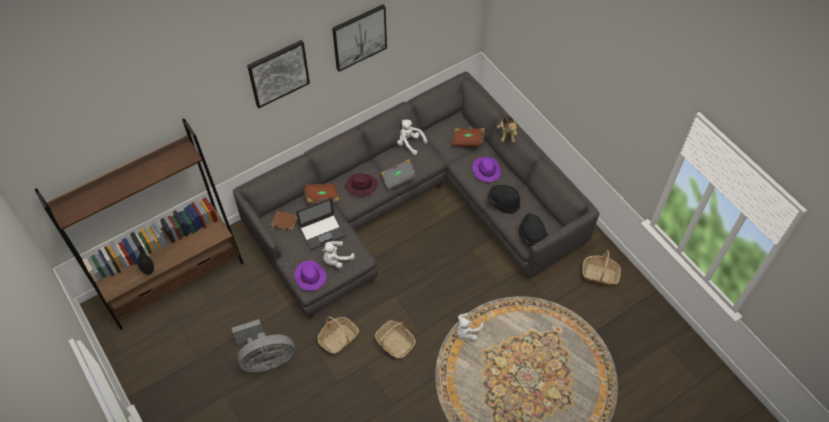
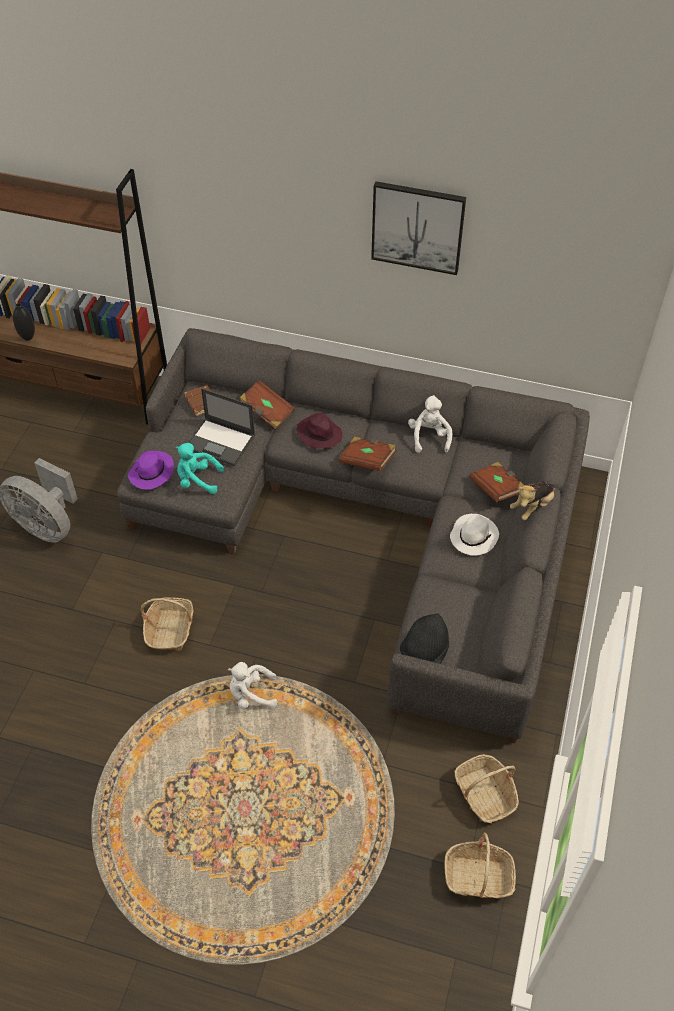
camera: 50 degrees right, 5 degrees down
(278, 73) = (282, 199): picture -> none
(336, 259) = (197, 480): white plush toy -> turquoise plush toy
(338, 338) = (129, 571): basket -> basket (478, 876)
(398, 178) = (367, 460): grey book -> brown book
(486, 170) = (473, 536): purple hat -> white hat
(503, 202) = (444, 586): black hat -> none

